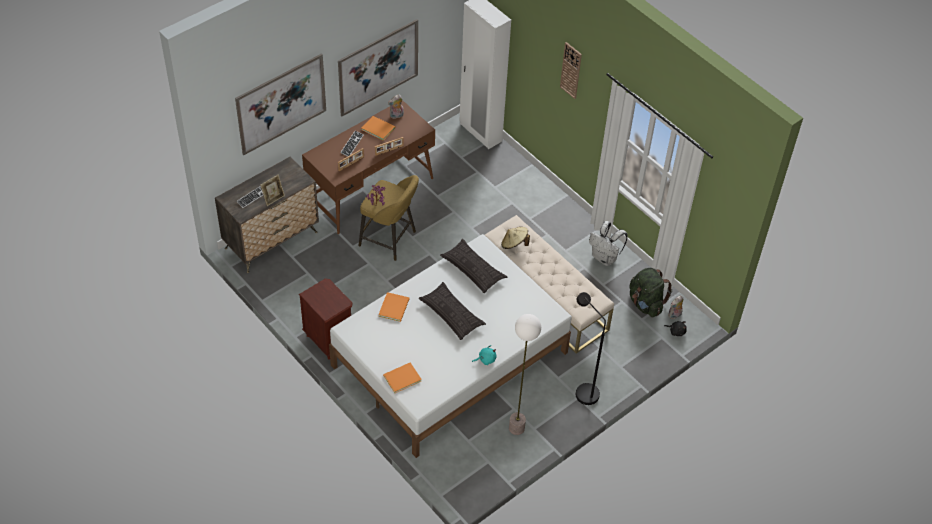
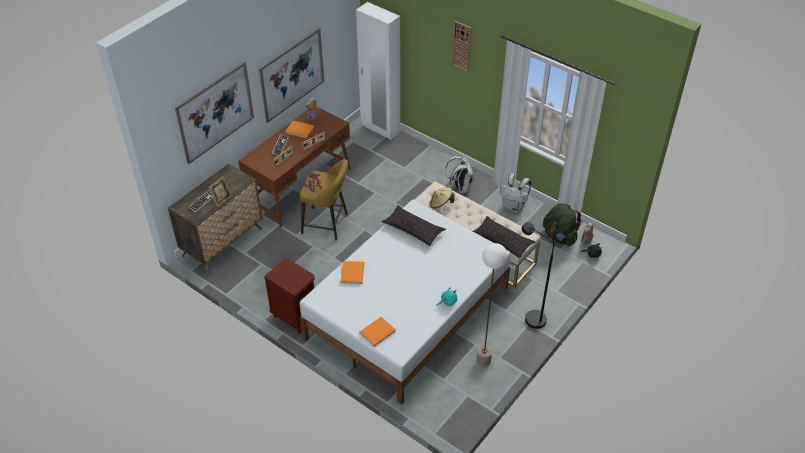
camera: 10 degrees left, 5 degrees down
(451, 314) = (405, 269): pillow -> pillow (502, 240)
(551, 223) = (460, 187): none -> white backpack

